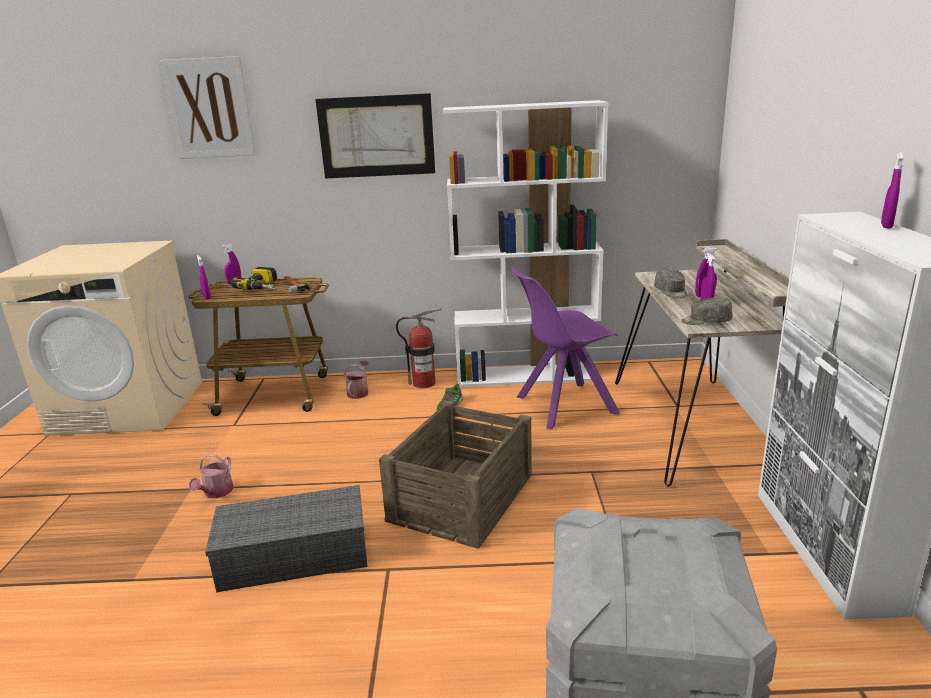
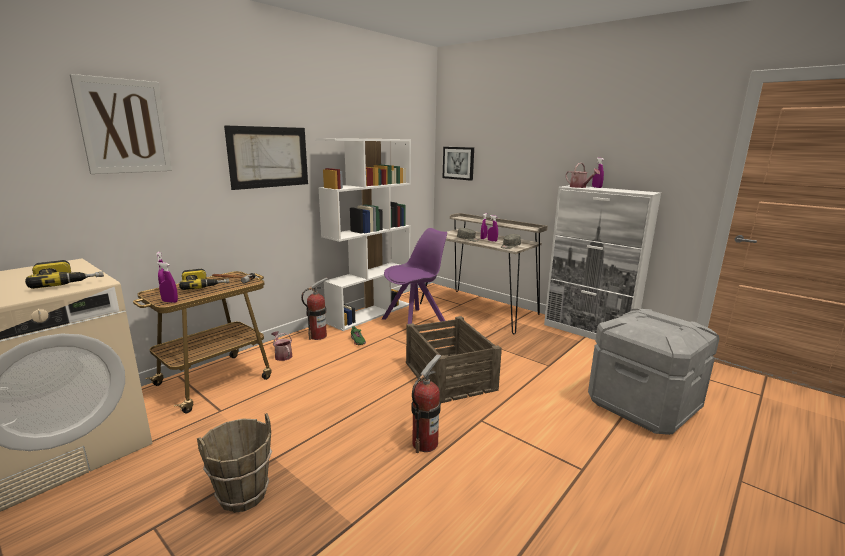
camera: 50 degrees left, 5 degrees down
(109, 261) = (68, 281): none -> power drill
(132, 504) = (243, 494): none -> brown bucket
(216, 493) = (301, 449): watering can -> watering can (580, 187)
(296, 554) = (425, 443): grey storage box -> fire extinguisher
(563, 405) = (415, 320): purple chair -> purple chair turned 150 degrees counterclockwise
(741, 142) = (458, 163): none -> picture

